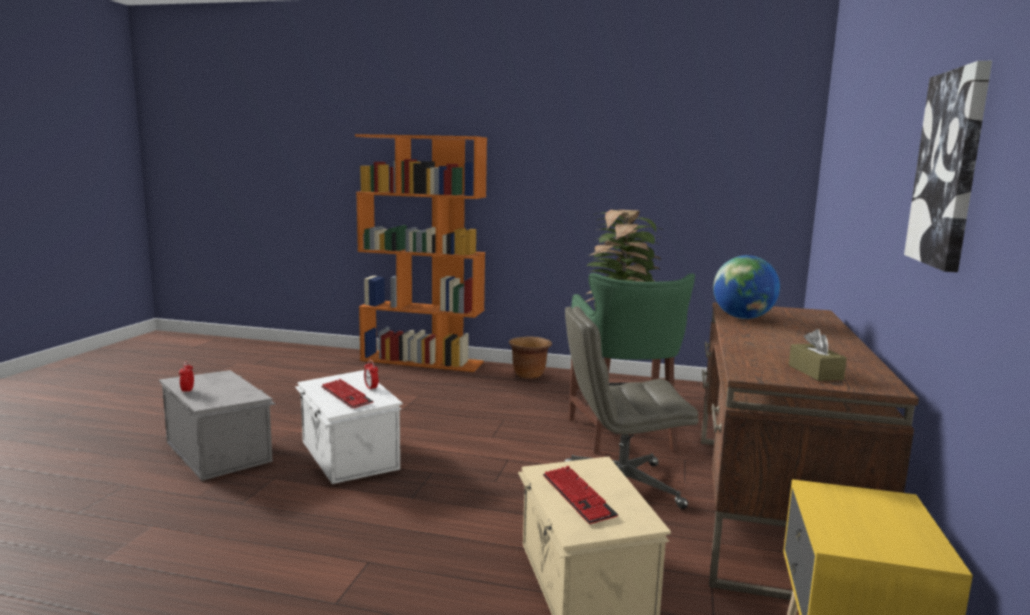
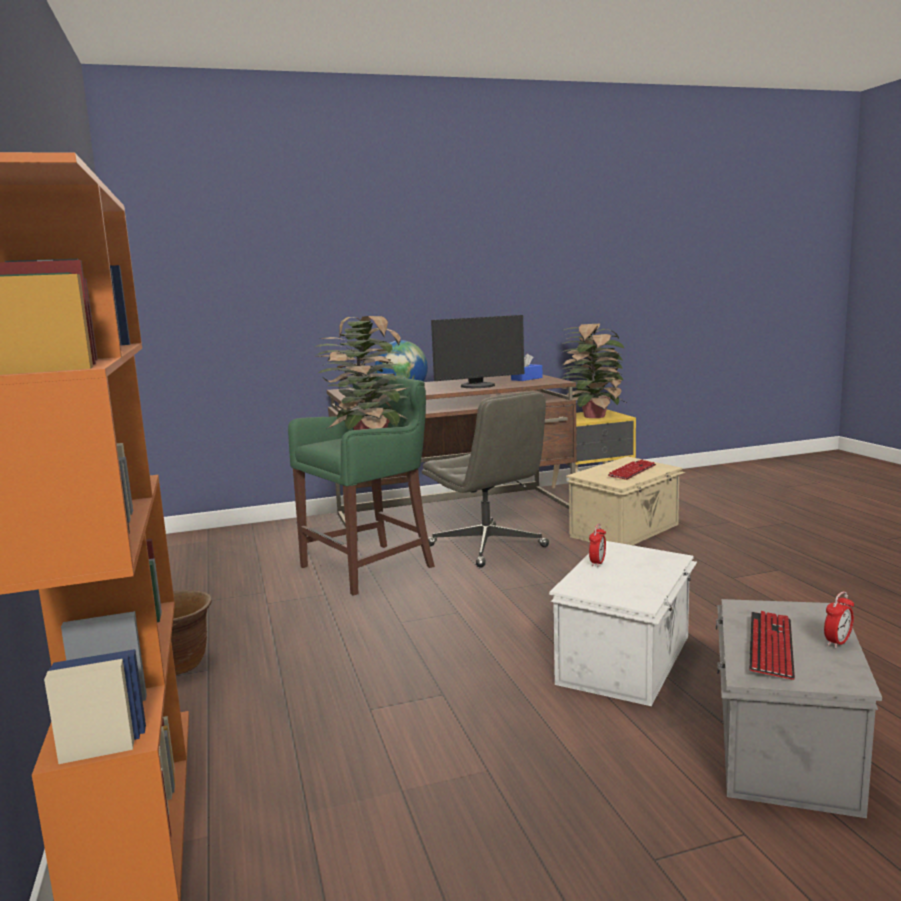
camera: 120 degrees left, 0 degrees up
(346, 395) = (638, 565): keyboard -> keyboard (771, 646)
(760, 343) = (478, 386): none -> monitor
(815, 372) = (526, 379): brown tissue box -> blue tissue box
(869, 522) = (593, 416): none -> potted plant
(950, 169) = (503, 262): picture -> none

